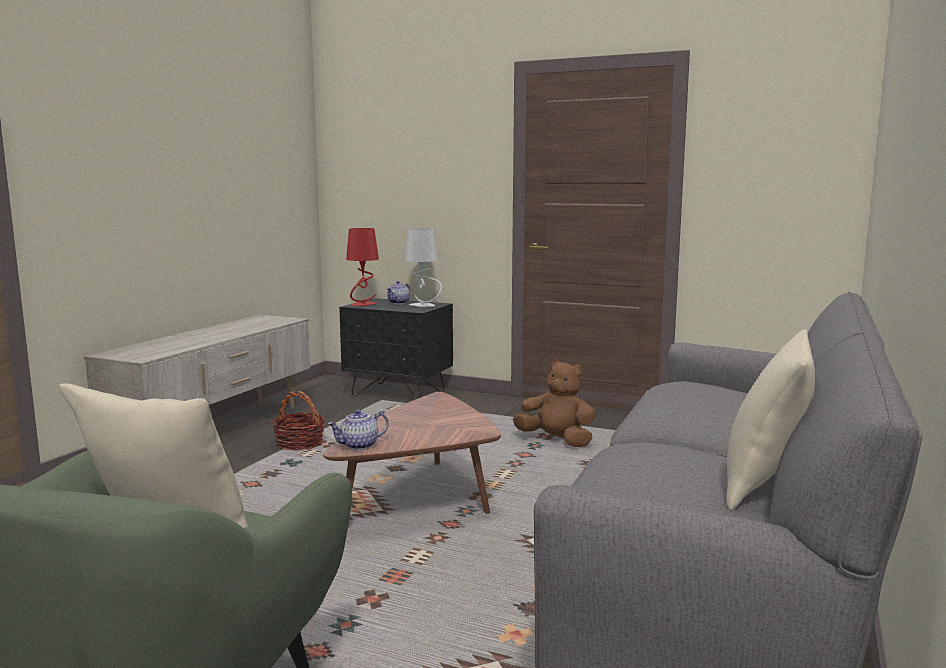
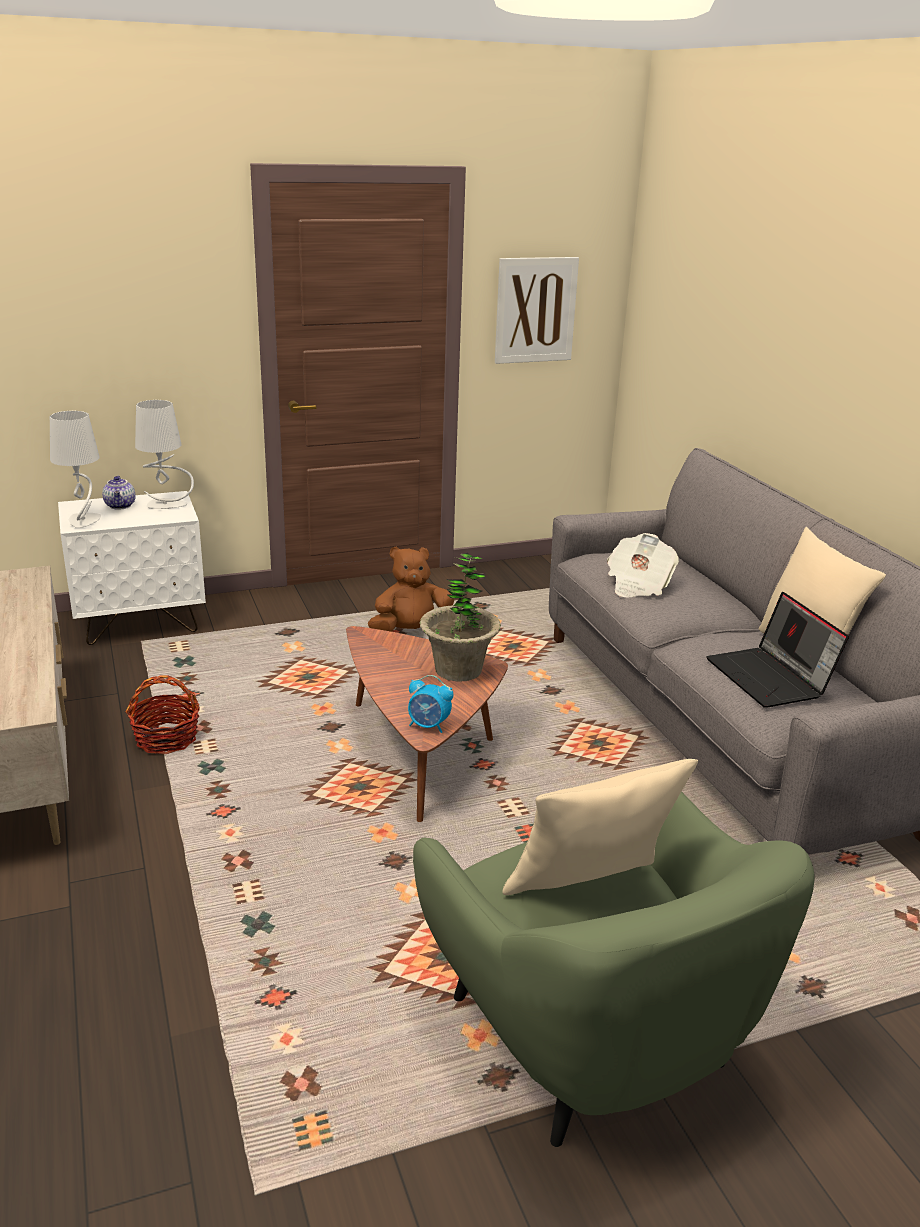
camera: 45 degrees left, 15 degrees up
(359, 446) = (429, 726): teapot -> alarm clock
(363, 305) = (84, 521): red table lamp -> grey table lamp
(399, 393) = (140, 623): black nightstand -> white nightstand
(454, 428) = (458, 670): none -> potted plant
(658, 482) = (771, 678): none -> laptop
(682, 401) = (638, 584): none -> newspaper
(760, 177) = (535, 310): none -> picture

